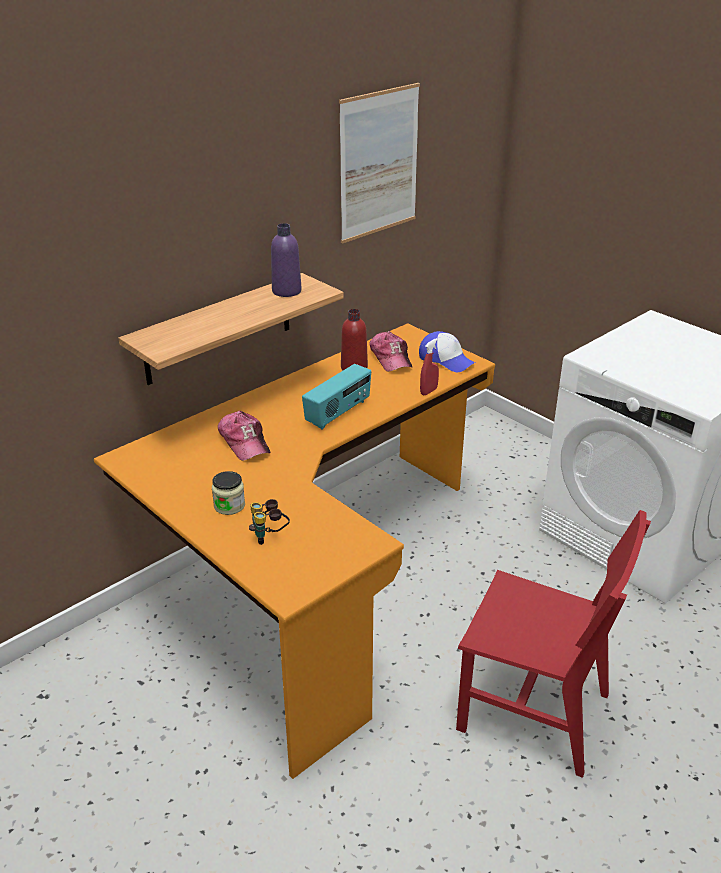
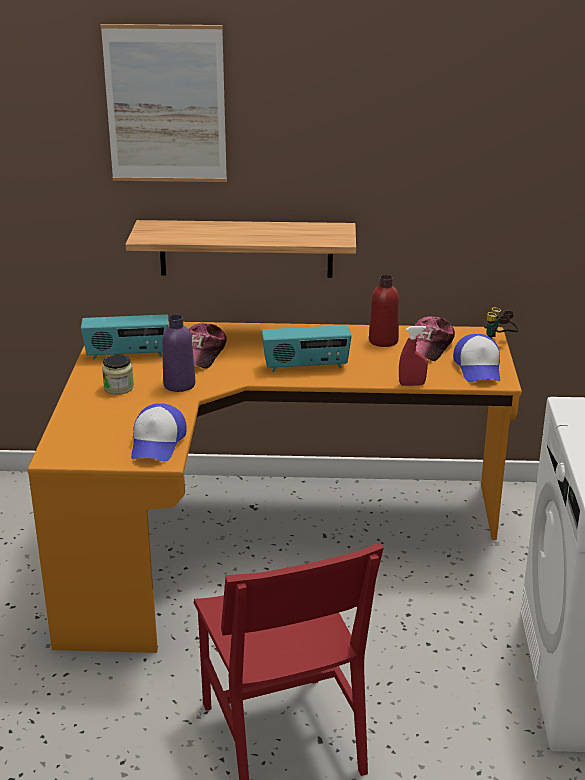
camera: 45 degrees right, 5 degrees down
(183, 474) = (127, 355): none -> radio
(270, 536) = (107, 419): binoculars -> binoculars (499, 341)
(286, 291) = (311, 231): purple bottle -> purple bottle (179, 385)
(346, 532) = (158, 443): none -> cap
(379, 163) = (475, 132): picture -> picture (165, 105)

